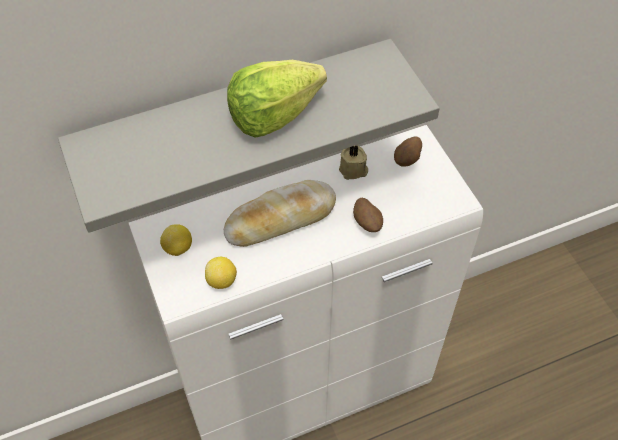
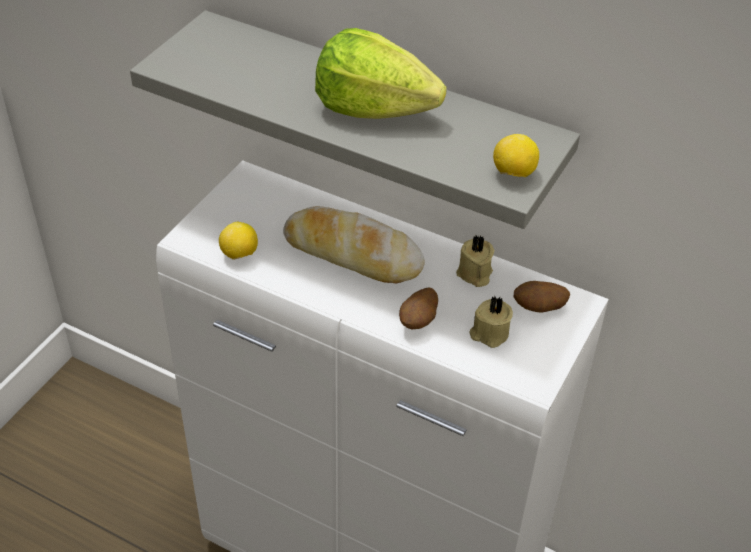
camera: 50 degrees right, 10 degrees down
(178, 248) = (246, 206): lemon -> lemon (513, 174)
(406, 196) = (489, 333): none -> beige candle

